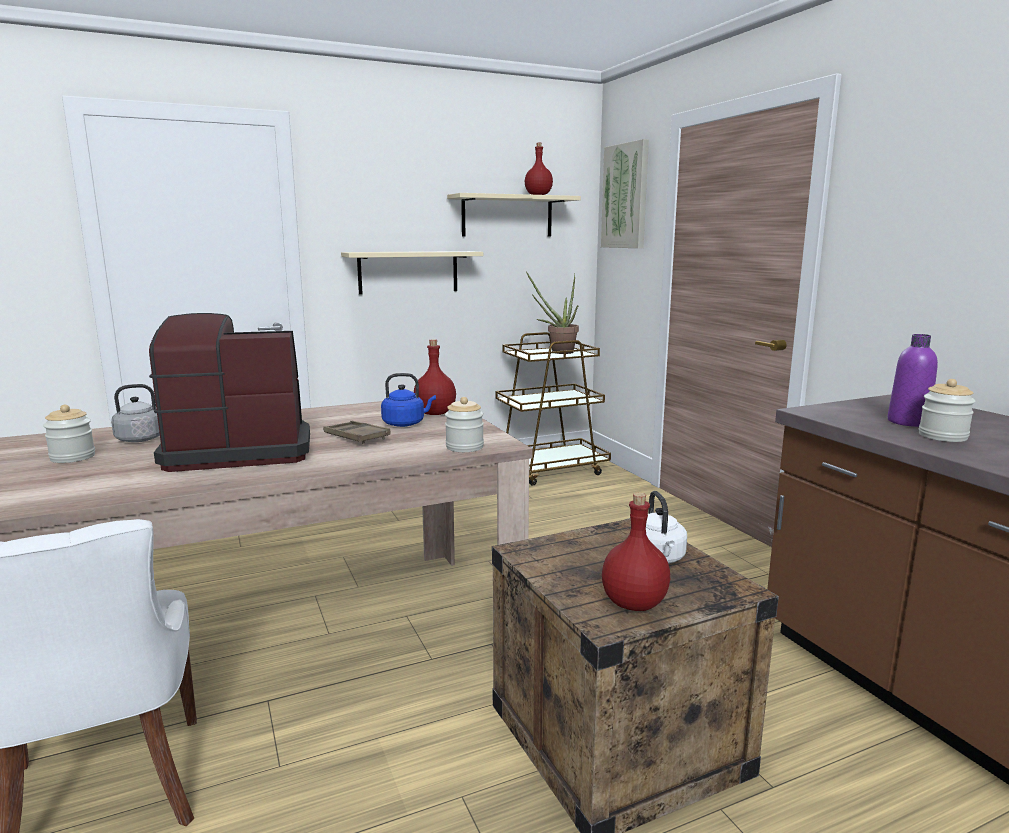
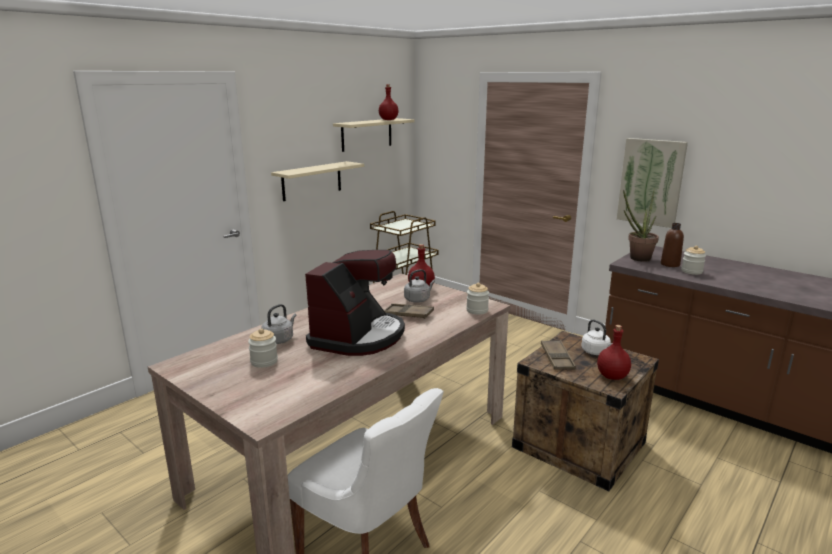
camera: 25 degrees left, 5 degrees up
(238, 450) = (358, 336): coffee machine -> coffee machine turned 150 degrees clockwise
(406, 424) = (418, 299): blue kettle -> grey kettle
(557, 352) = (406, 225): potted plant -> potted plant (636, 259)
(570, 553) = (557, 358): none -> brown tray
(625, 196) = (441, 118): picture -> picture (651, 182)
(908, 422) = (670, 264): purple bottle -> brown bottle

